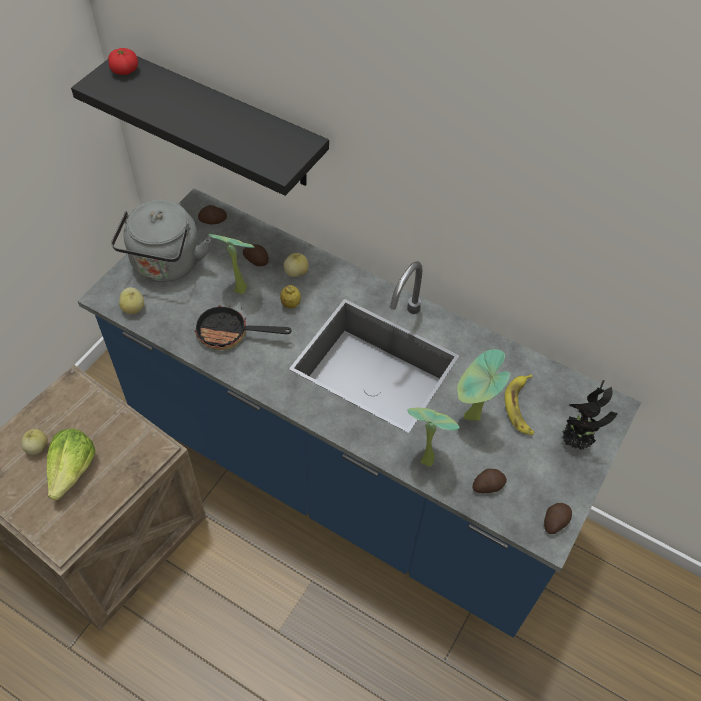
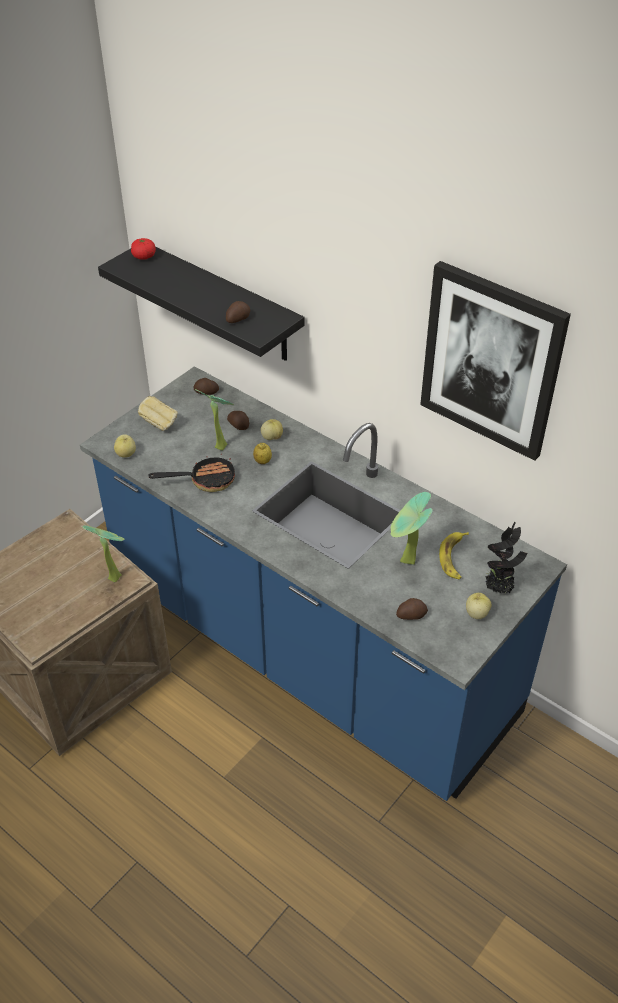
camera: 10 degrees right, 10 degrees down
(37, 447) = (27, 569): apple -> apple (476, 613)
(73, 470) = (55, 590): lettuce -> none
(166, 266) = (159, 424): grey kettle -> bread
(230, 334) = (205, 480): frying pan -> frying pan turned 150 degrees clockwise
(425, 456) = (360, 587): potted plant -> potted plant (114, 575)
(554, 521) = (466, 648): potato -> potato (237, 319)
(572, 196) = (491, 361): none -> picture

